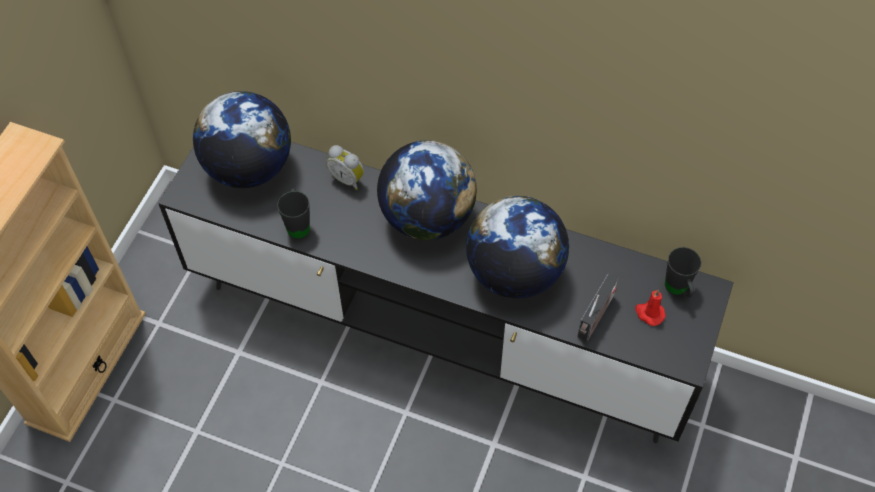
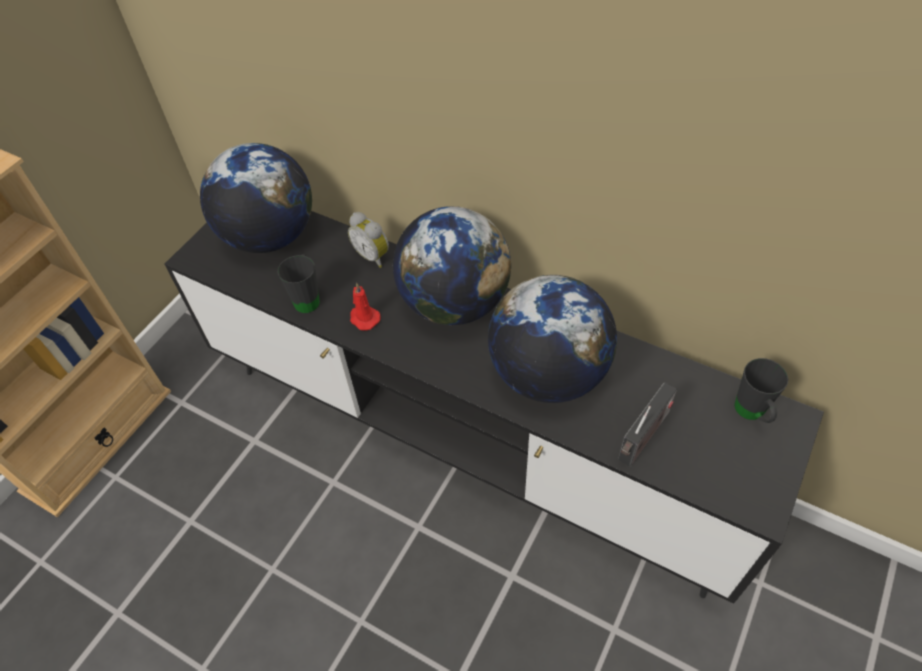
camera: 10 degrees right, 5 degrees down
(649, 313) = (713, 439): red candle -> red candle (364, 318)

